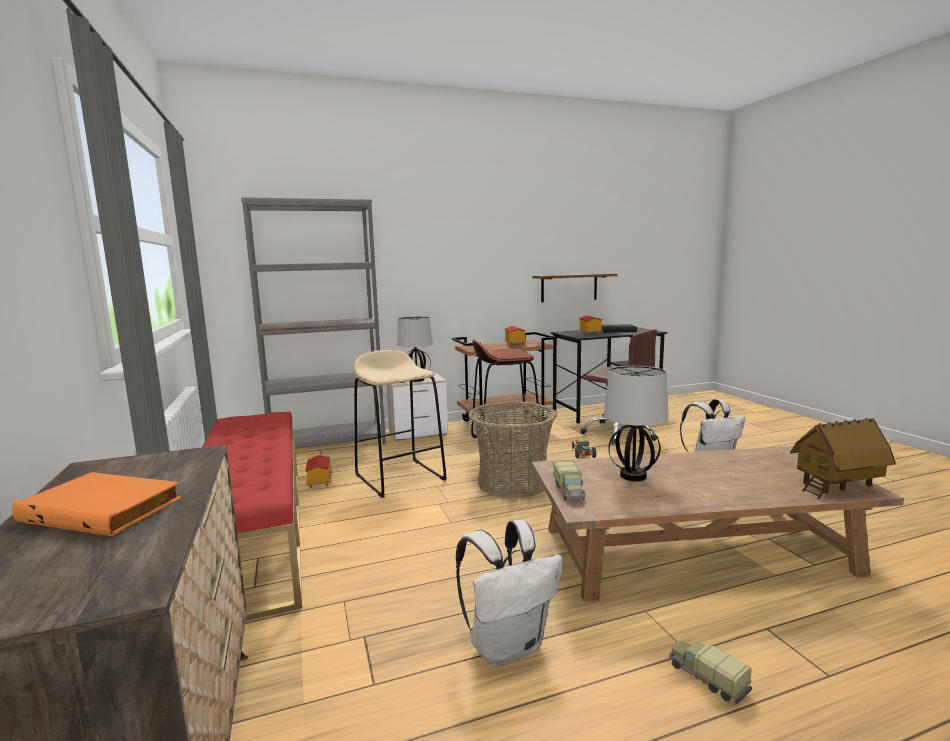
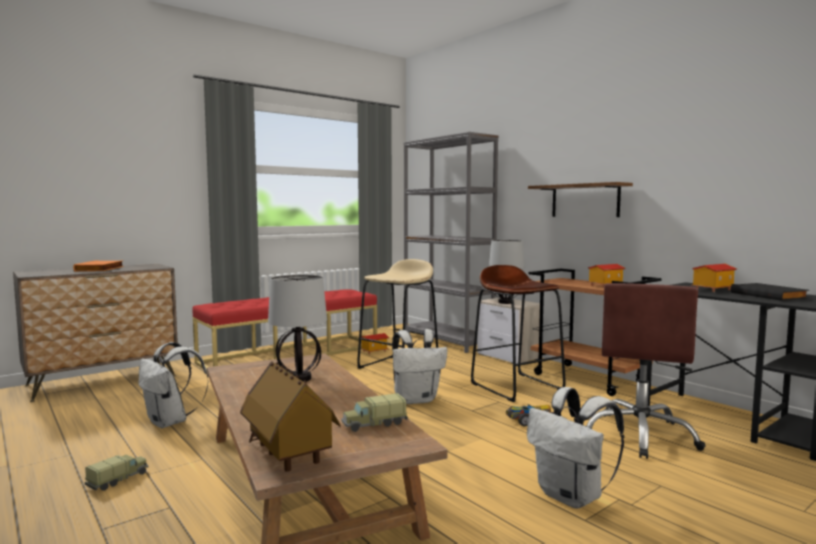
camera: 70 degrees right, 5 degrees down
(512, 482) = (416, 399): basket -> white backpack
(569, 287) = (722, 221): shelf -> shelf (585, 200)
(569, 491) = (262, 364): toy truck -> toy truck (374, 424)

